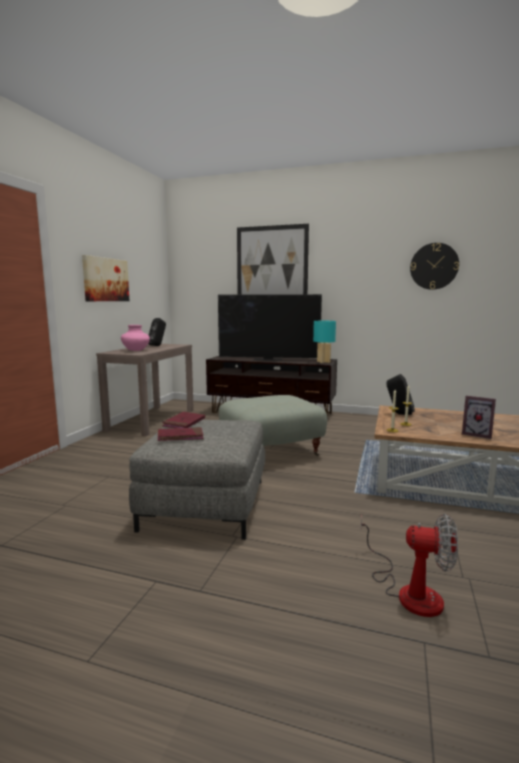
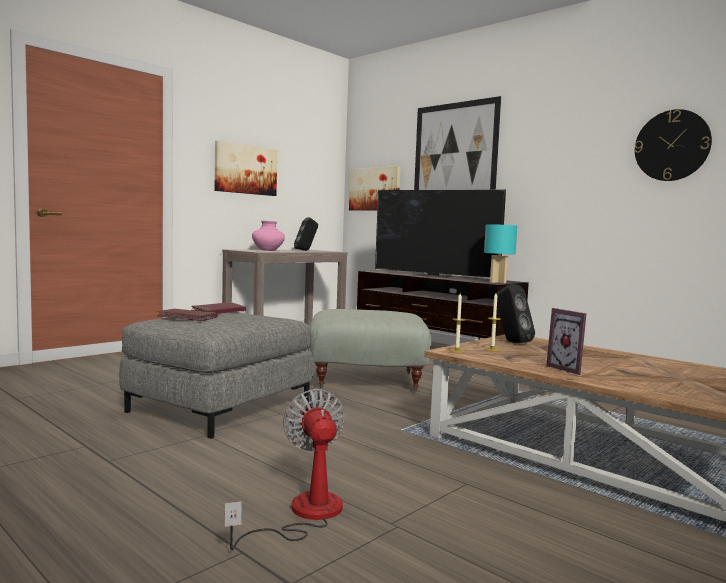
camera: 25 degrees right, 5 degrees down
(200, 291) = (375, 189): none -> picture
(409, 591) = (304, 515): fan -> fan turned 150 degrees counterclockwise

